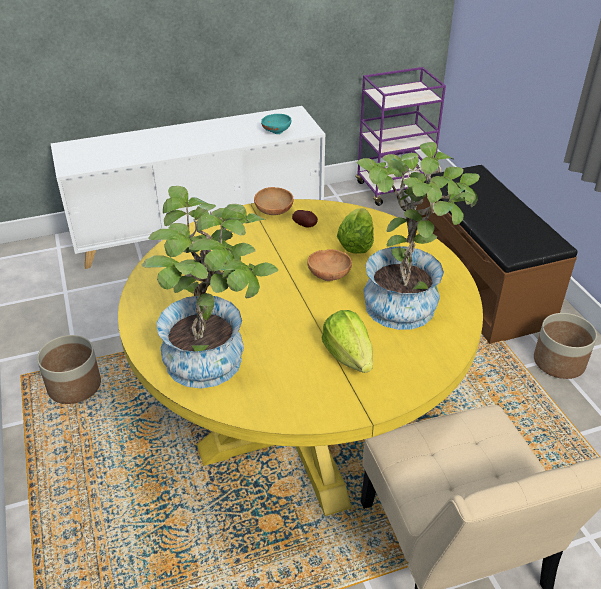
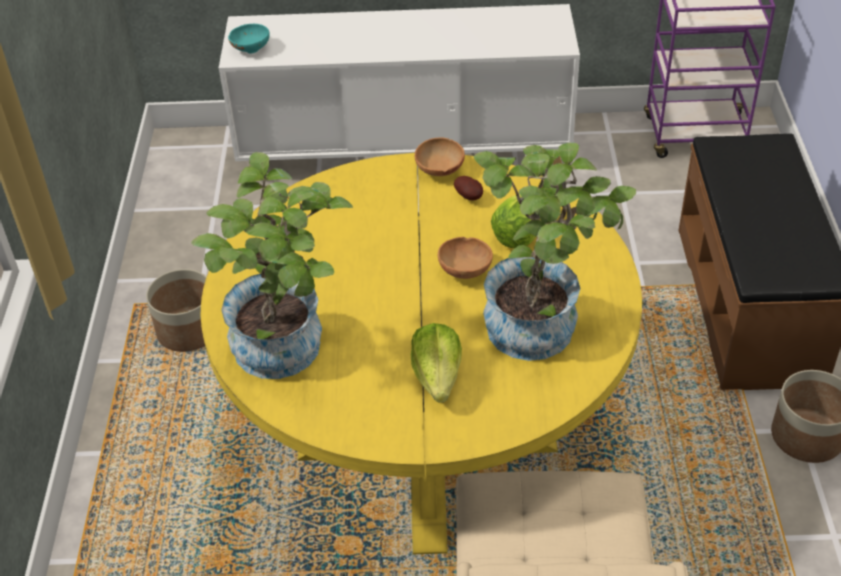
camera: 20 degrees right, 5 degrees up
(276, 131) = (515, 41): turquoise bowl -> turquoise bowl (250, 48)

